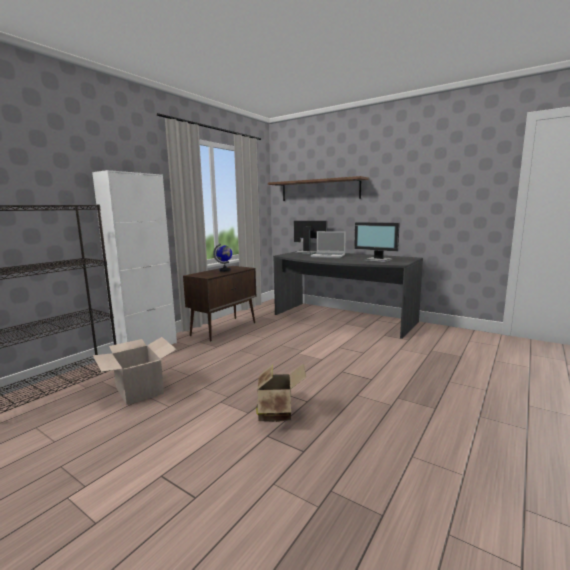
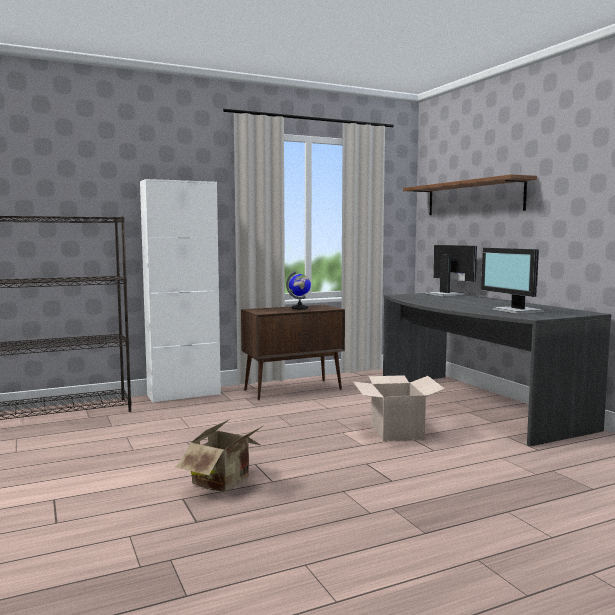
camera: 30 degrees right, 5 degrees down
(140, 390) = (127, 430): cardboard box -> cardboard box (397, 431)
(328, 256) = (458, 301): laptop -> none

